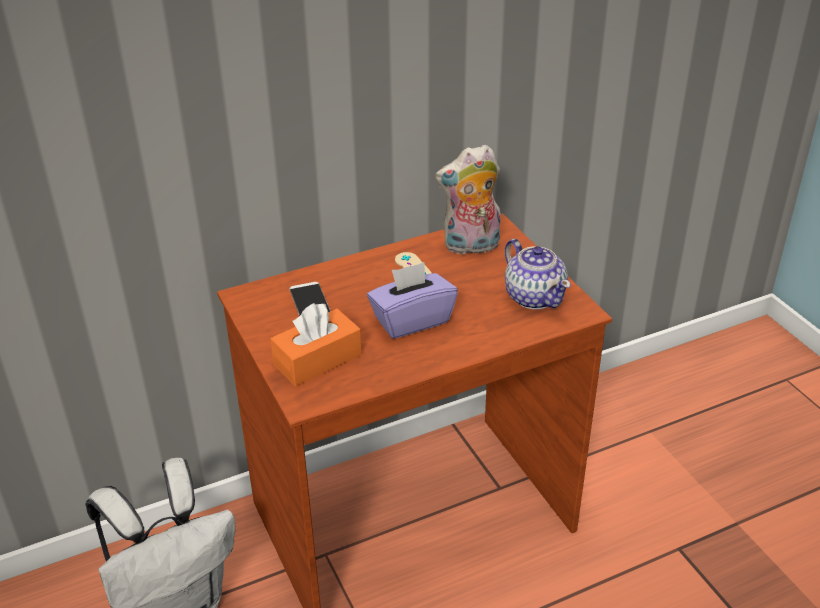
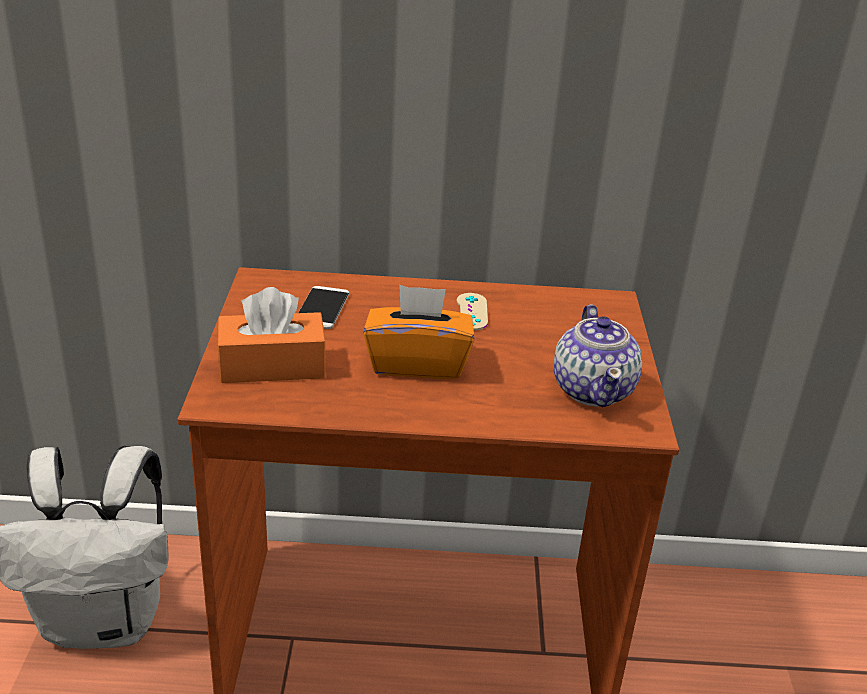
camera: 25 degrees right, 5 degrees down
(411, 320) = (417, 363): purple tissue box -> orange tissue box
(470, 247) = (562, 313): plush toy -> none

